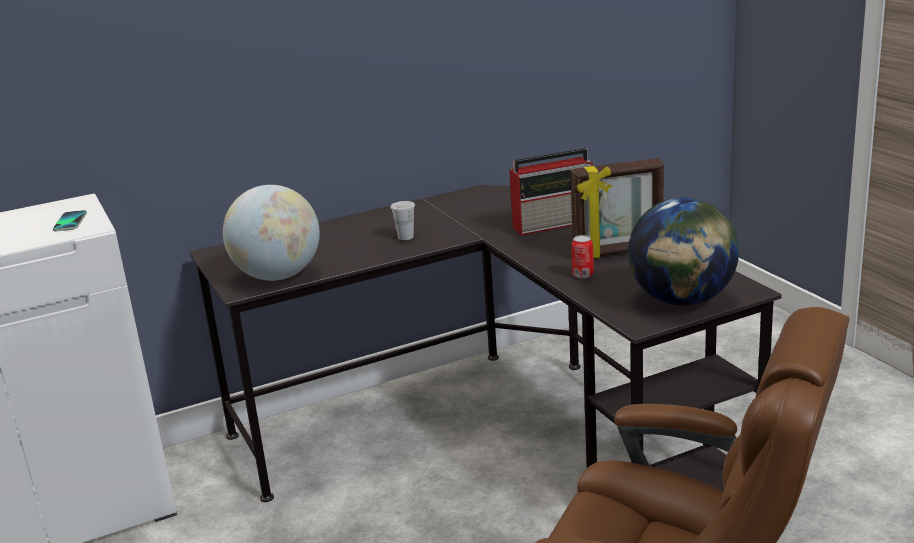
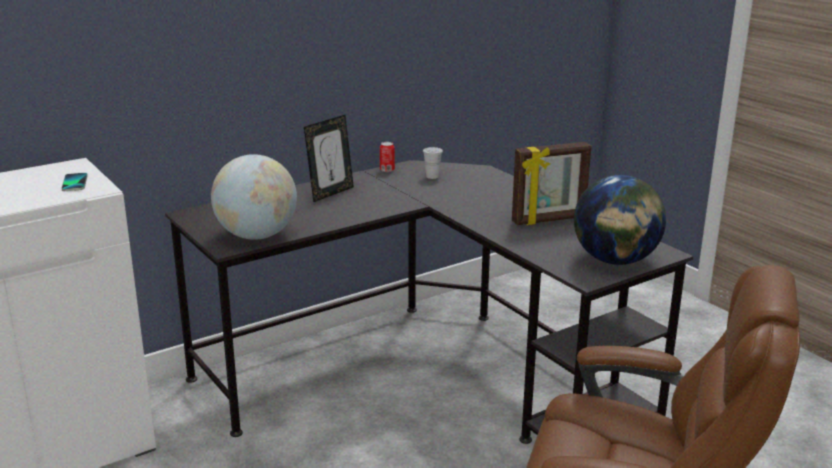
camera: 10 degrees left, 0 degrees up
(376, 226) = (330, 193): none -> picture frame
(405, 237) = (360, 203): white cup -> white cup (432, 176)
(554, 223) = (487, 195): radio -> none
(583, 275) = (525, 238): can -> can (387, 170)

